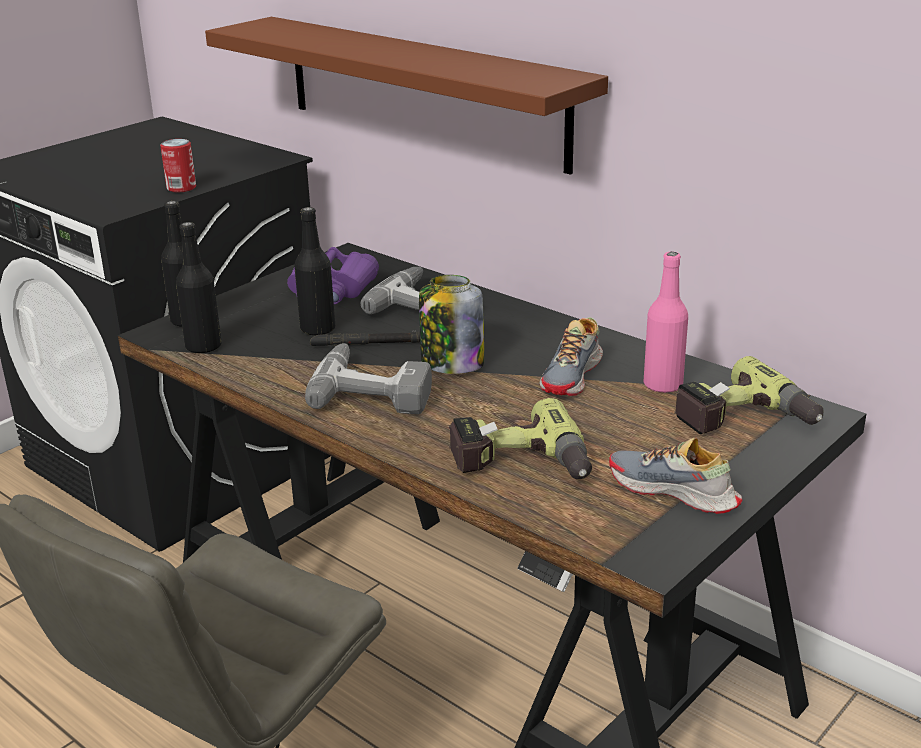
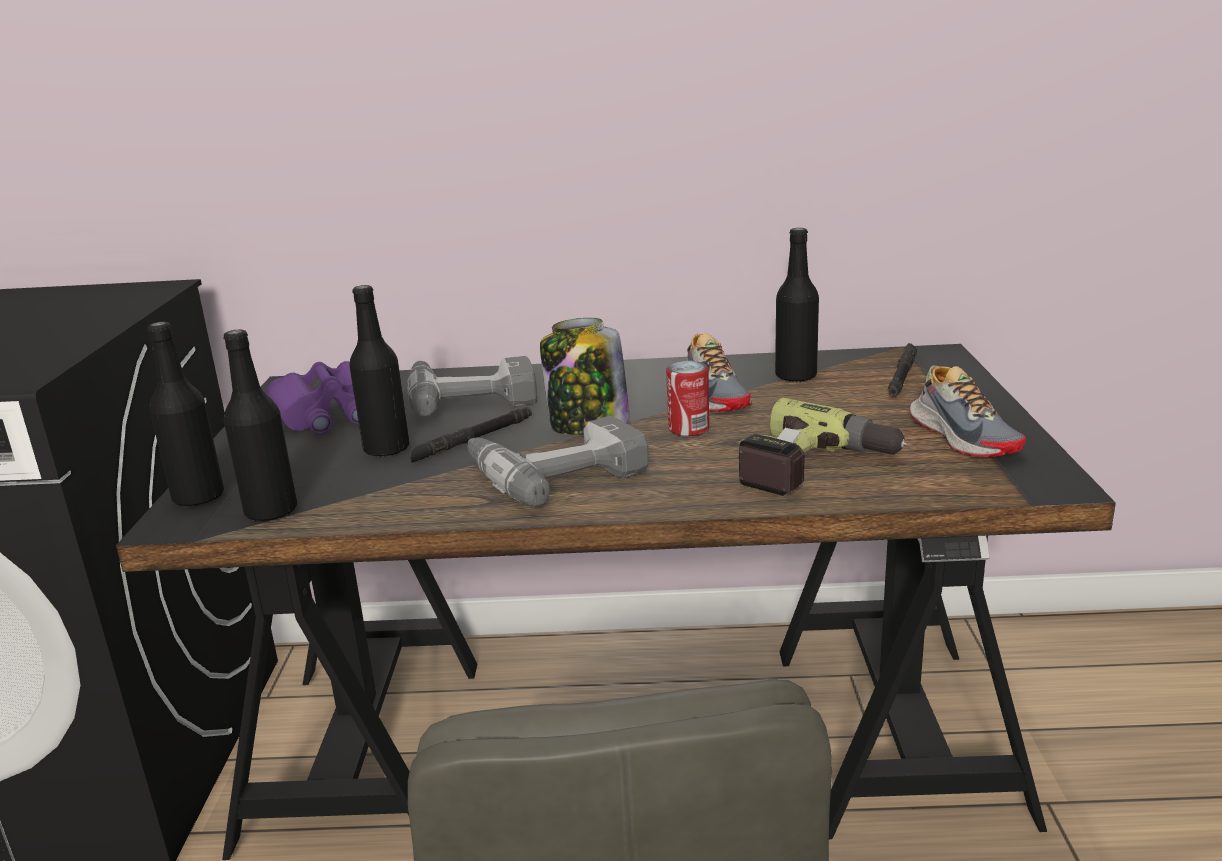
camera: 40 degrees left, 5 degrees down
(181, 188) = (77, 335): can -> can (688, 428)
(422, 91) = (366, 154): brown shelf -> none
(663, 385) = (796, 376): pink bottle -> black bottle
(673, 492) = (963, 436): shoe -> shoe turned 105 degrees counterclockwise
(745, 420) = (902, 375): power drill -> black flashlight

